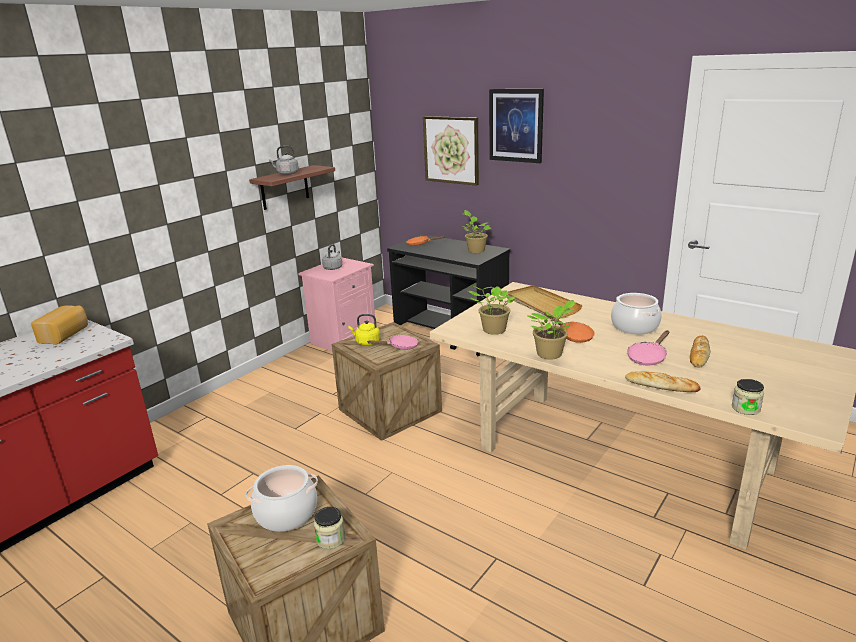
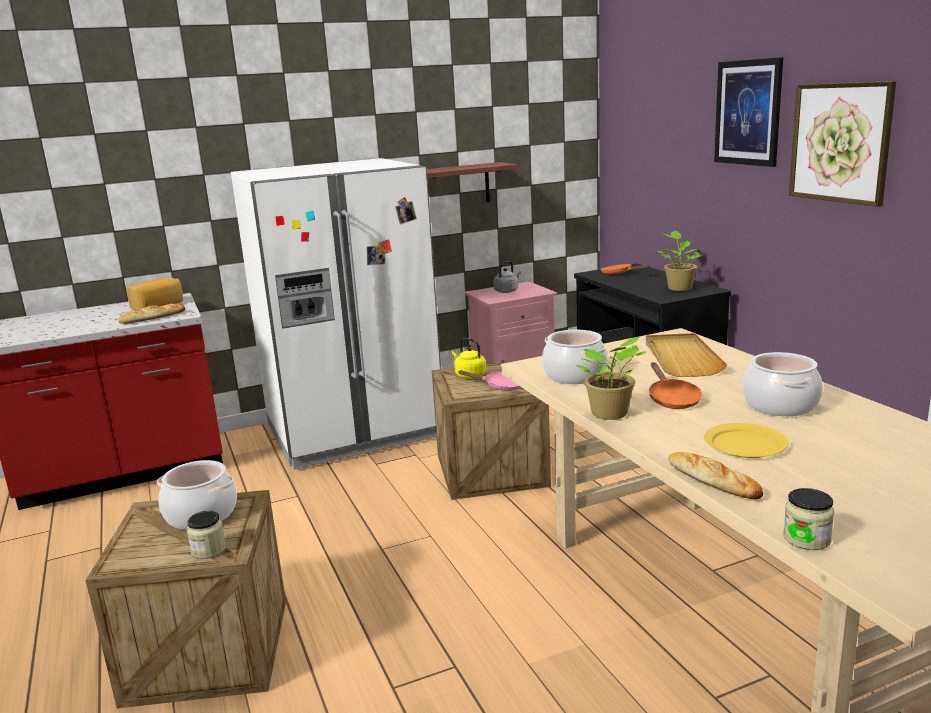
camera: 30 degrees right, 5 degrees down
(248, 406) = (353, 431): none -> white fridge
(286, 173) = (453, 167): grey kettle -> none
(451, 150) = (675, 149): picture -> picture (840, 142)
(492, 330) = (575, 375): potted plant -> cooking pot
(648, 357) = (745, 444): pink frying pan -> yellow plate
(699, 354) = (833, 457): bread -> bread (152, 318)

